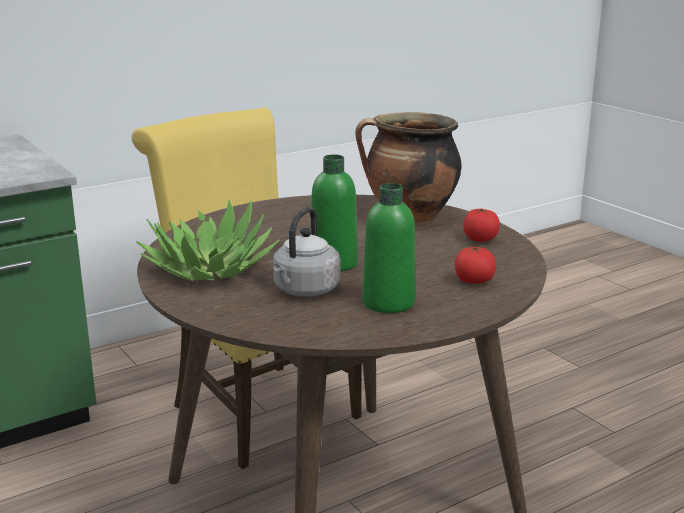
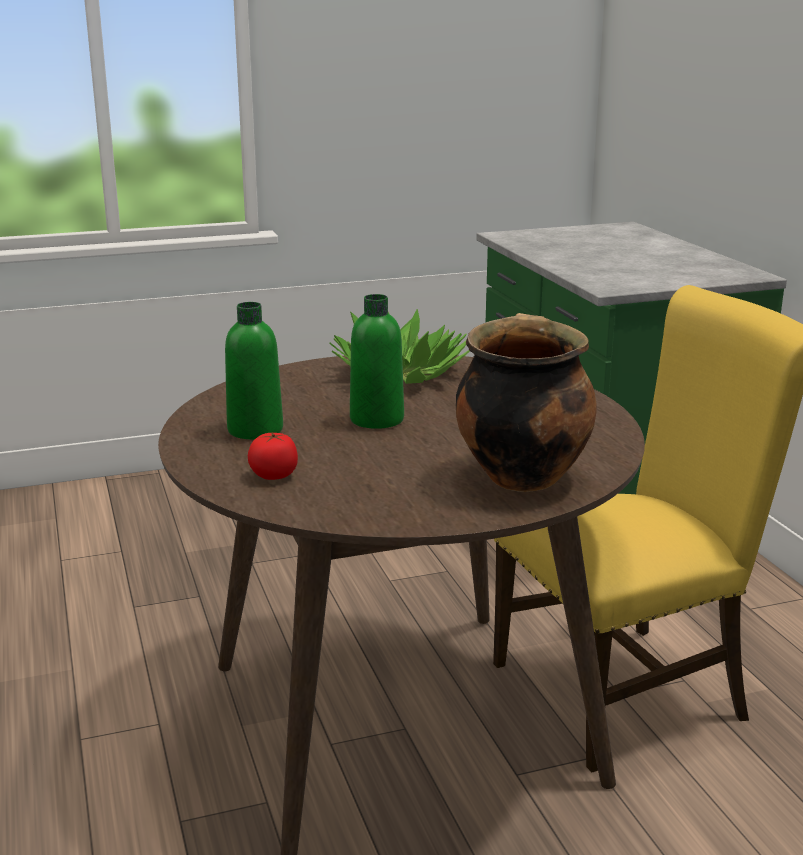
camera: 105 degrees right, 0 degrees up
(304, 291) = (314, 402): grey kettle -> none
(480, 239) = (408, 504): tomato -> none

